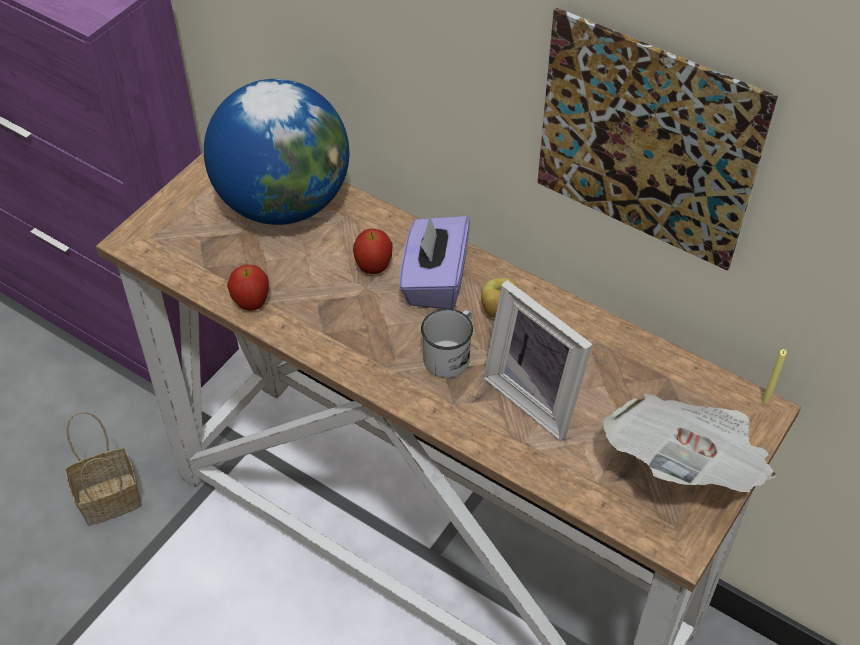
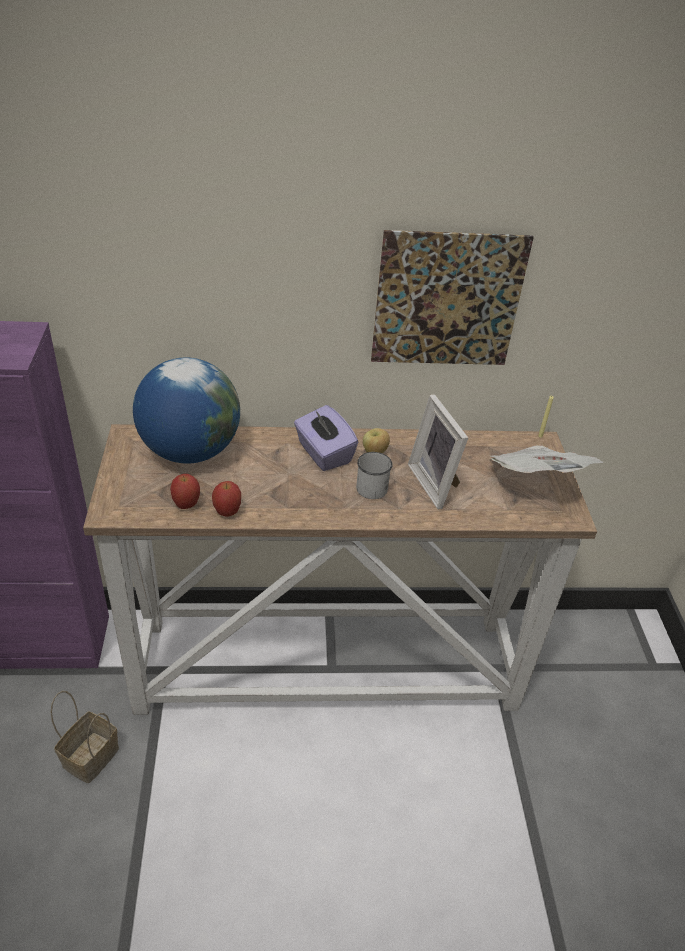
camera: 40 degrees left, 10 degrees down
(373, 268) = (282, 462): apple -> apple (186, 505)
(537, 395) = (436, 483): picture frame -> picture frame turned 60 degrees clockwise

